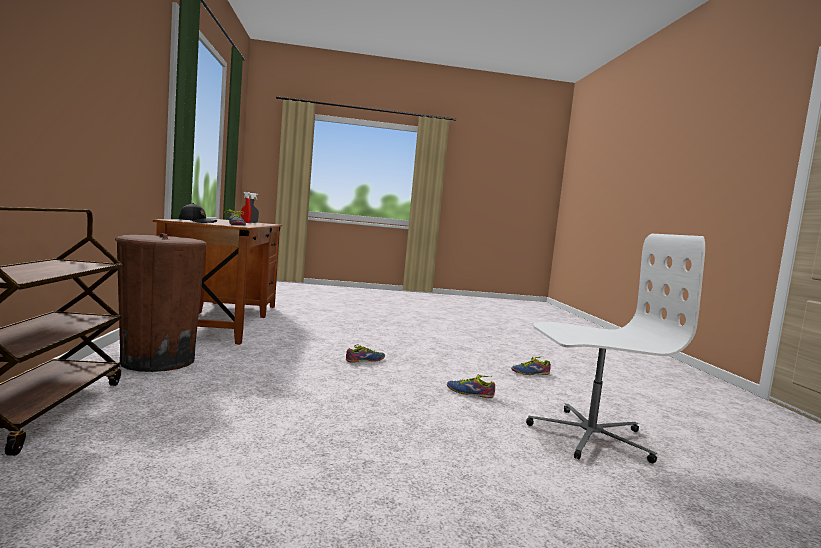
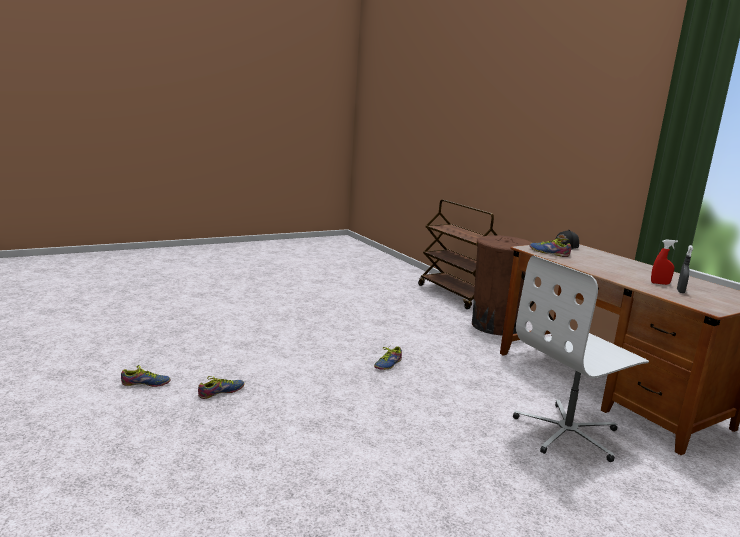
camera: 155 degrees right, 10 degrees up
(470, 392) = (277, 349): shoe -> shoe (145, 384)
(589, 435) = (190, 332): white office chair -> white office chair (568, 433)

